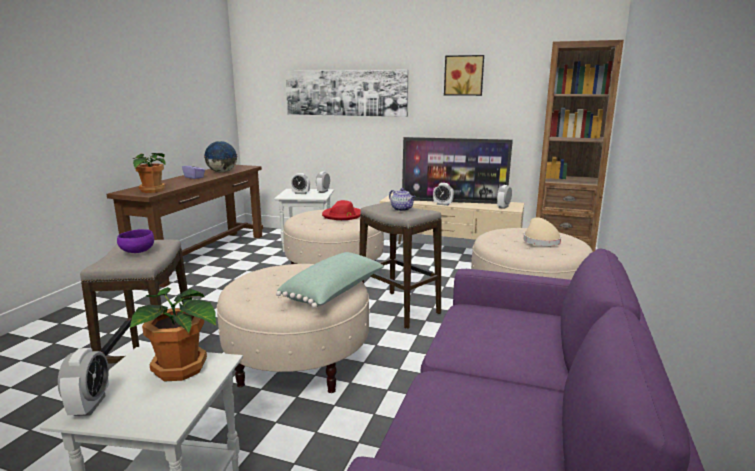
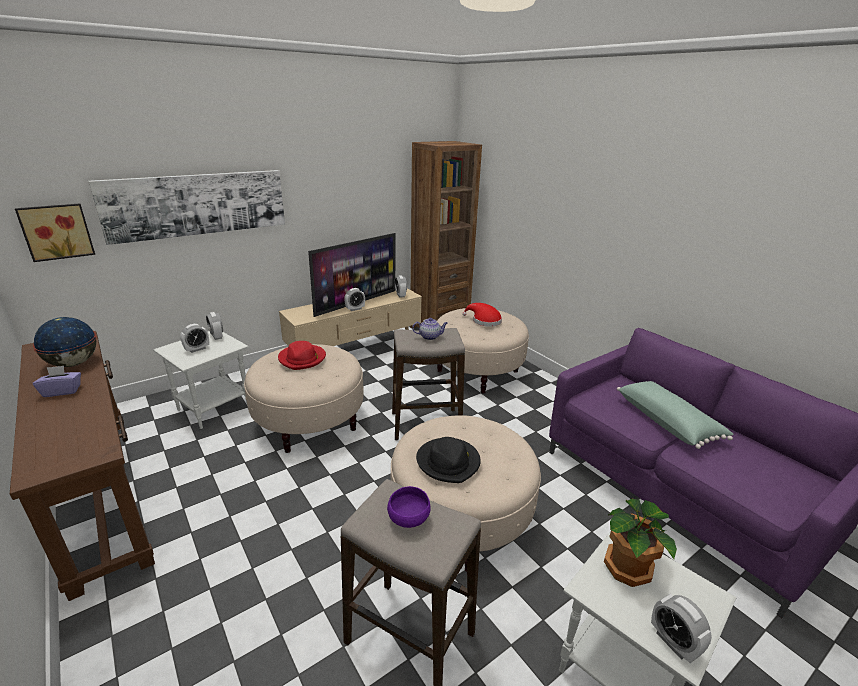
camera: 55 degrees left, 10 degrees up
(90, 405) = (673, 642): alarm clock -> alarm clock turned 150 degrees counterclockwise
(151, 191) = (83, 445): potted plant -> none
(274, 283) = (448, 462): none -> black hat
(335, 293) = (501, 439): green pillow -> green pillow (668, 422)
(464, 75) = (337, 173): picture -> picture (57, 231)
(540, 241) = (484, 321): beige hat -> red hat

